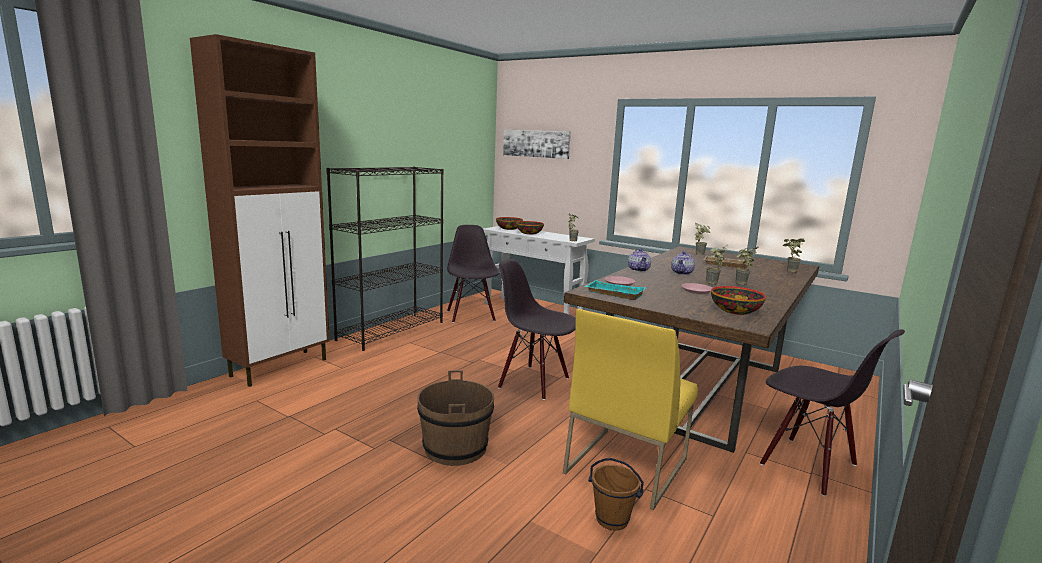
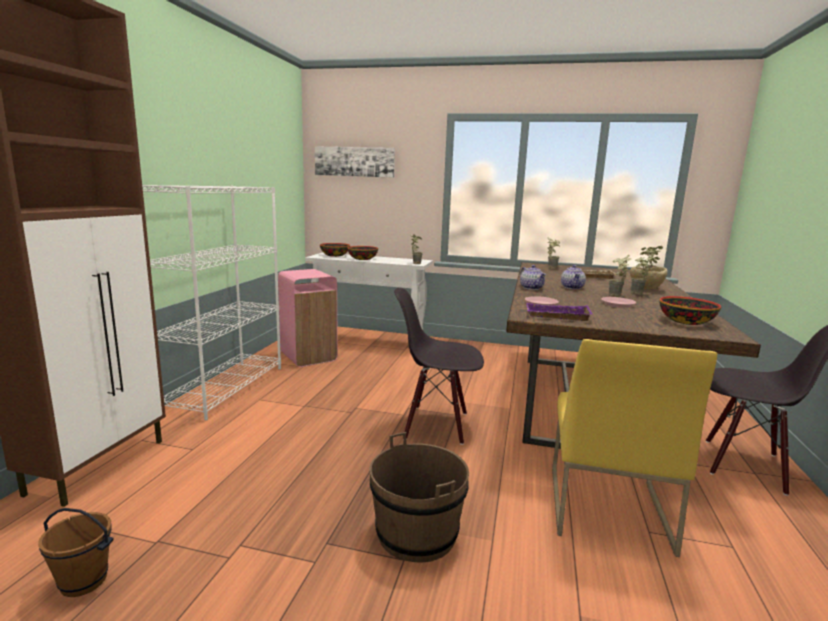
camera: 20 degrees left, 0 degrees up
(392, 330) = (226, 387): black bookcase -> white bookcase
(471, 316) = (309, 356): black chair -> pink trash can
(612, 519) = (655, 583): brown bucket -> brown bucket (84, 581)
(613, 294) = (556, 316): turquoise tray -> purple tray
(761, 281) = (646, 289): none -> beige bowl

